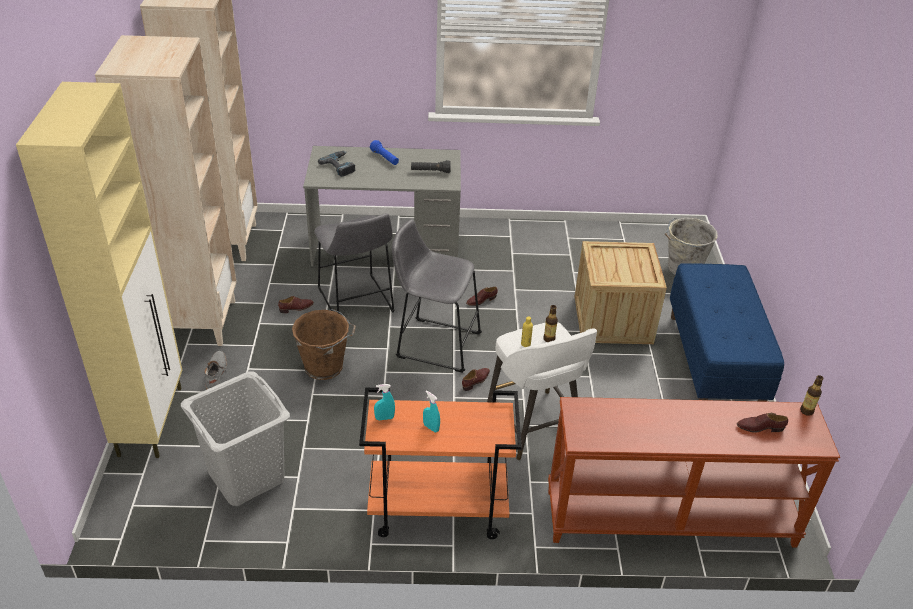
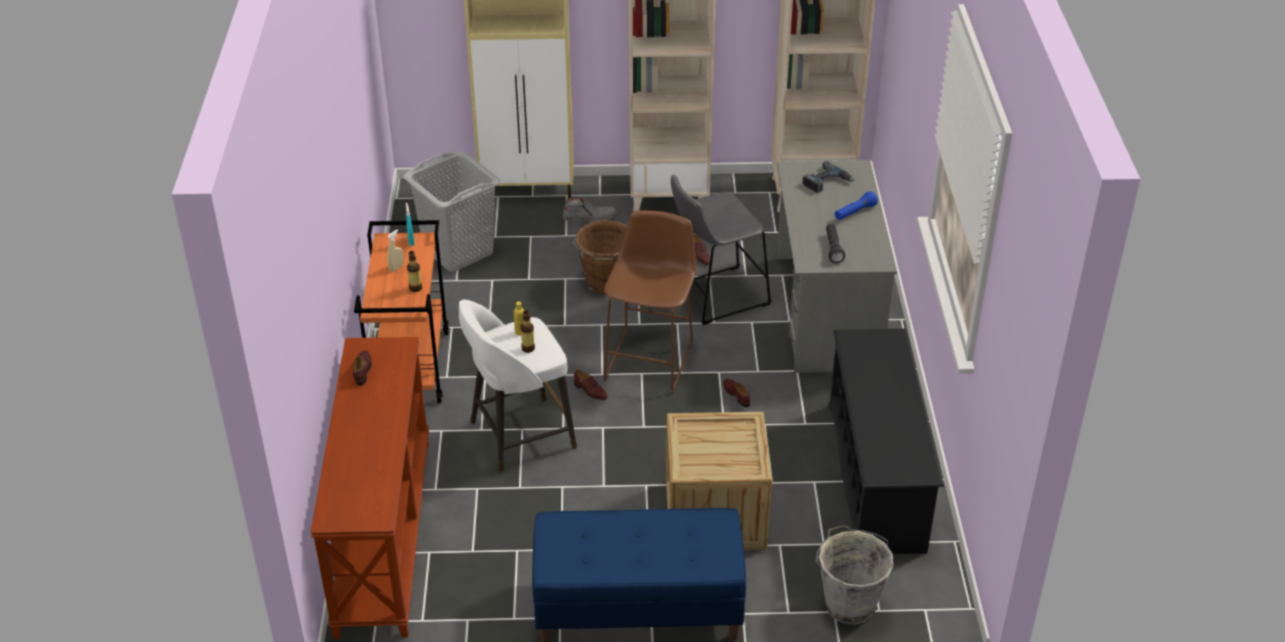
camera: 90 degrees right, 0 degrees up
(431, 427) = (396, 268): turquoise spray bottle -> beige spray bottle
(434, 343) = (651, 358): grey stool -> brown stool
(566, 246) = (876, 477): none -> black shoe rack
(760, 427) = (359, 475): brown shoe -> brown shoe (363, 370)
(806, 411) = (380, 517): bottle -> bottle (415, 288)

